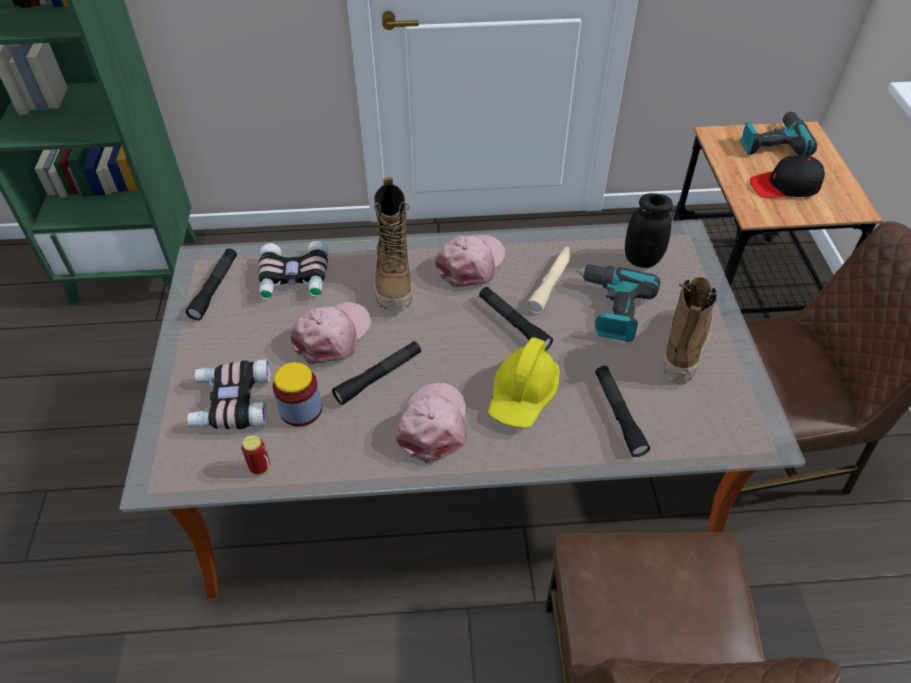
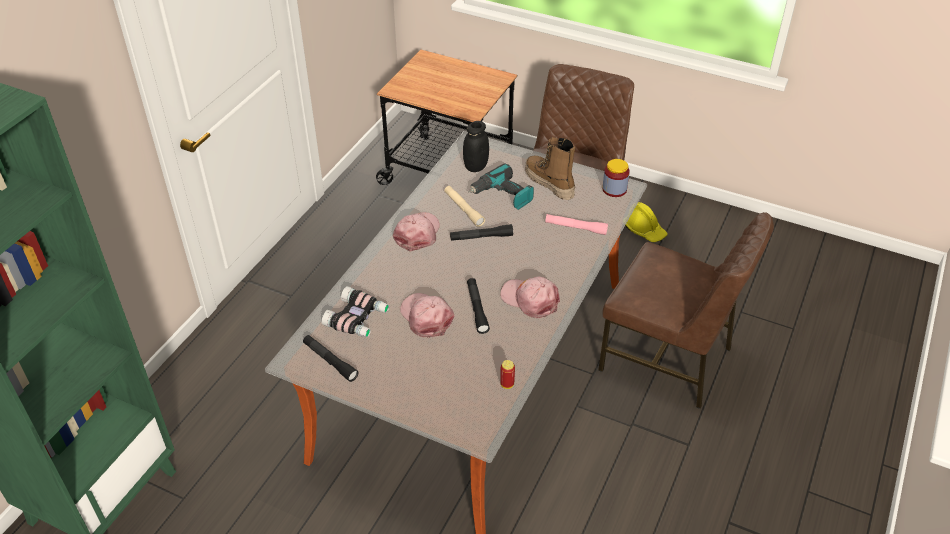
camera: 60 degrees left, 5 degrees down
(231, 402) = (444, 383): binoculars -> none
(301, 409) = (476, 352): jar -> jar (614, 189)
(394, 281) = (402, 273): boot -> none
(471, 264) = (417, 233): pink cap -> pink cap turned 45 degrees clockwise
(523, 394) = (536, 256): yellow hard hat -> yellow hard hat (644, 230)
(618, 414) = (576, 228): black flashlight -> pink flashlight
(772, 142) = (421, 74): power drill -> none
(785, 186) = (461, 90): black cap -> none

